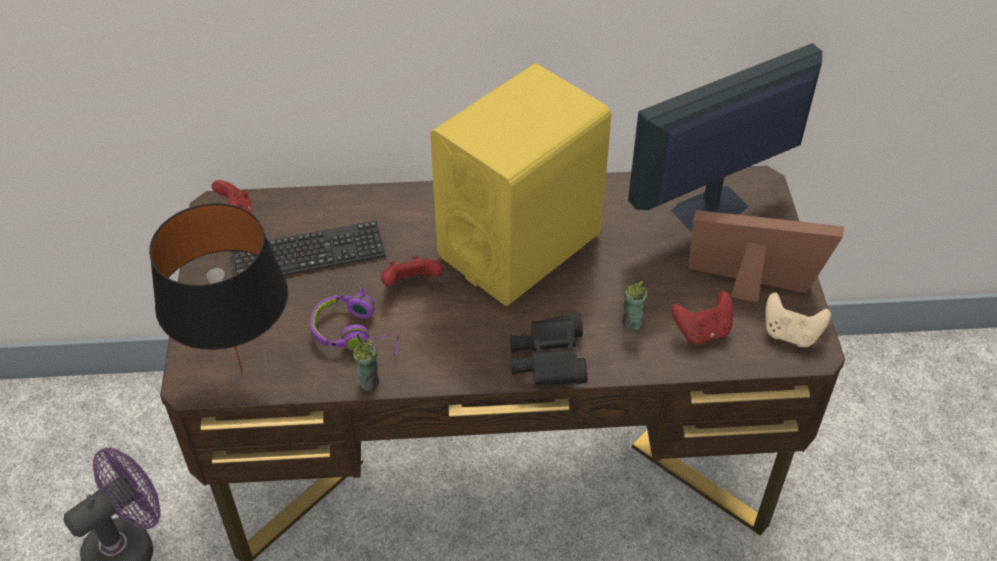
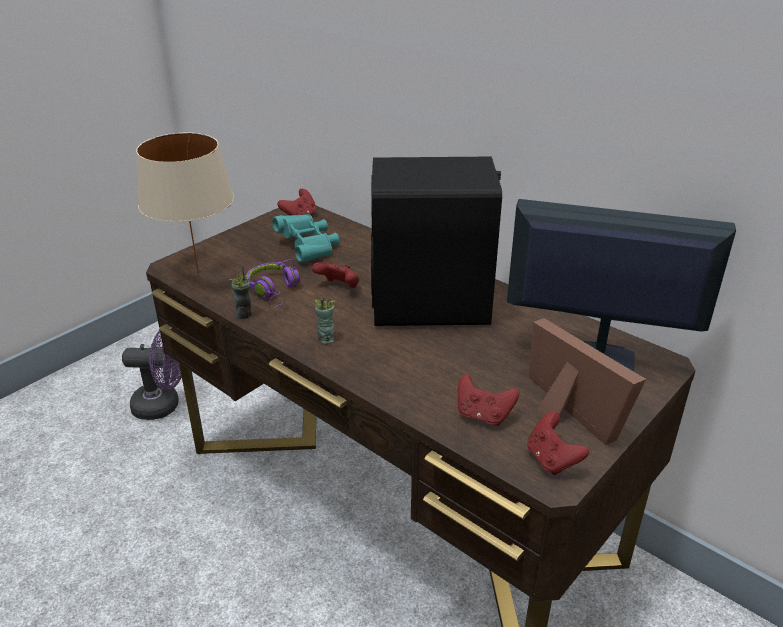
camera: 45 degrees right, 15 degrees down
(240, 370) = (197, 273): black table lamp -> beige table lamp
(308, 255) = (308, 248): keyboard -> turquoise binoculars
(520, 245) = (431, 304): yellow speaker -> black speaker
(549, 362) = (354, 367): black binoculars -> none
(631, 323) = (439, 380): cup -> cup (326, 339)
(790, 334) = (552, 460): beige game controller -> red game controller

